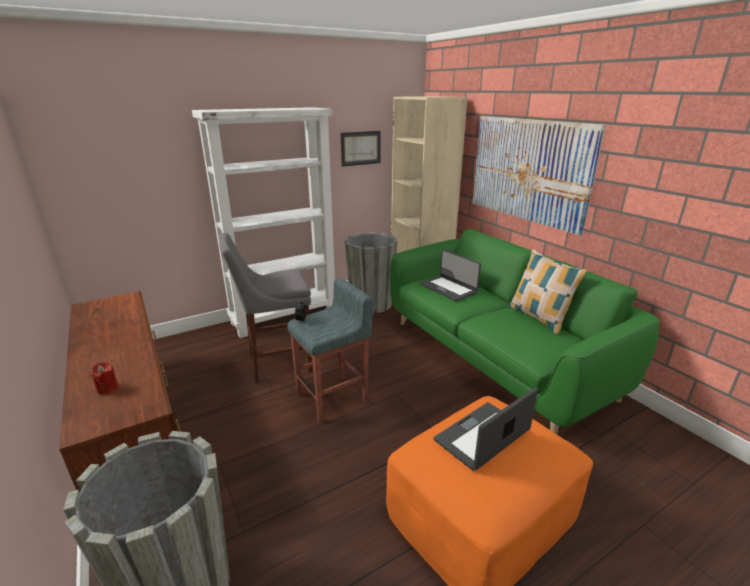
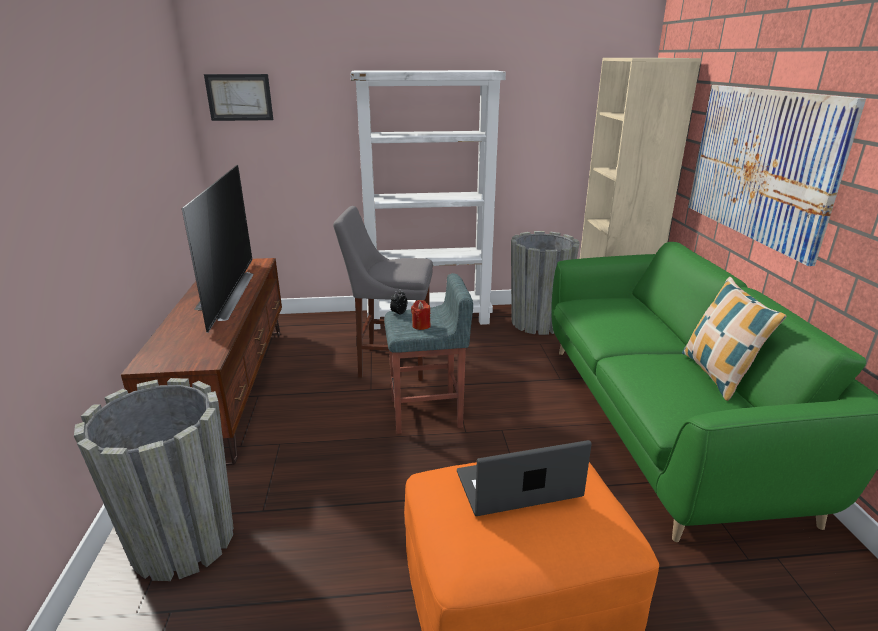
camera: 25 degrees right, 0 degrees up
(107, 388) = (187, 336): red candle -> red candle (421, 326)
(116, 337) = (225, 295): none -> television
(360, 148) = (554, 123): picture -> picture (239, 97)
(448, 288) = (614, 315): laptop -> none

